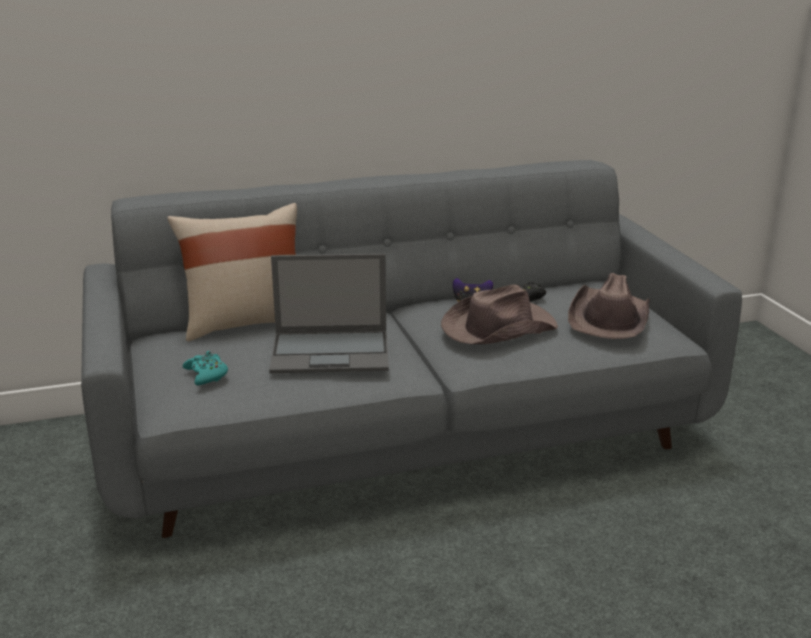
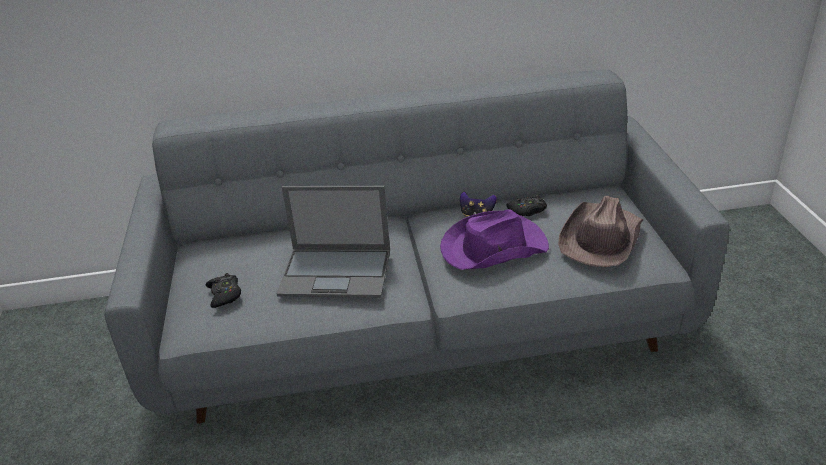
camera: 10 degrees right, 10 degrees up
(206, 375) = (225, 294): turquoise game controller -> black game controller
(245, 323) = (272, 233): beige pillow -> none
(497, 327) = (492, 247): brown hat -> purple hat

